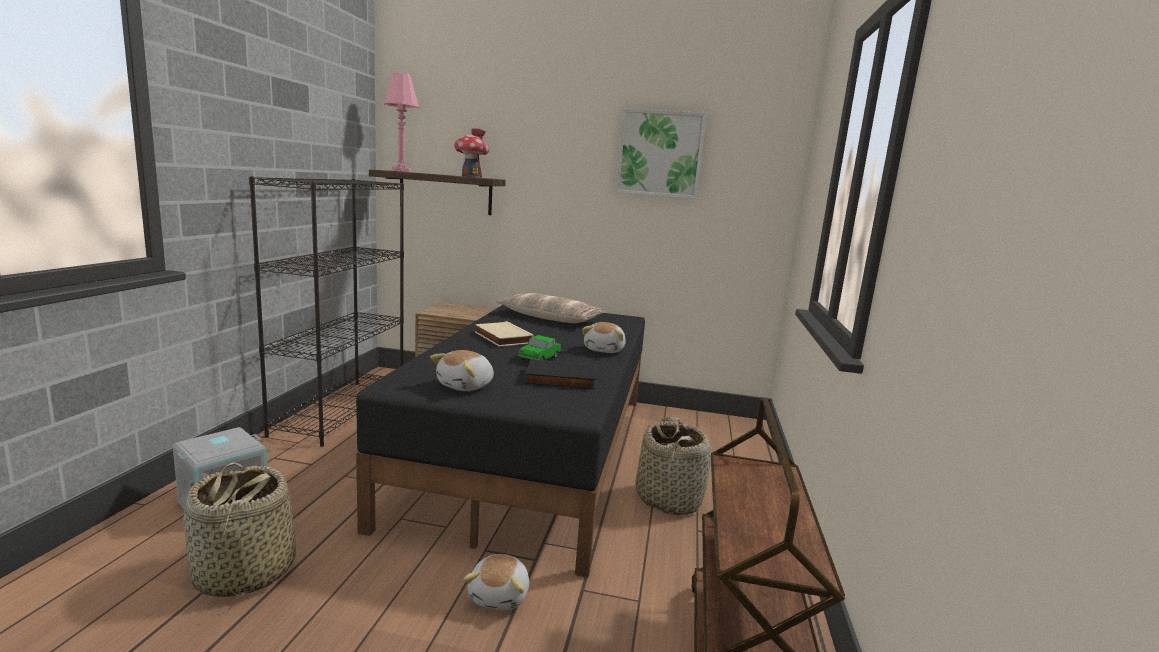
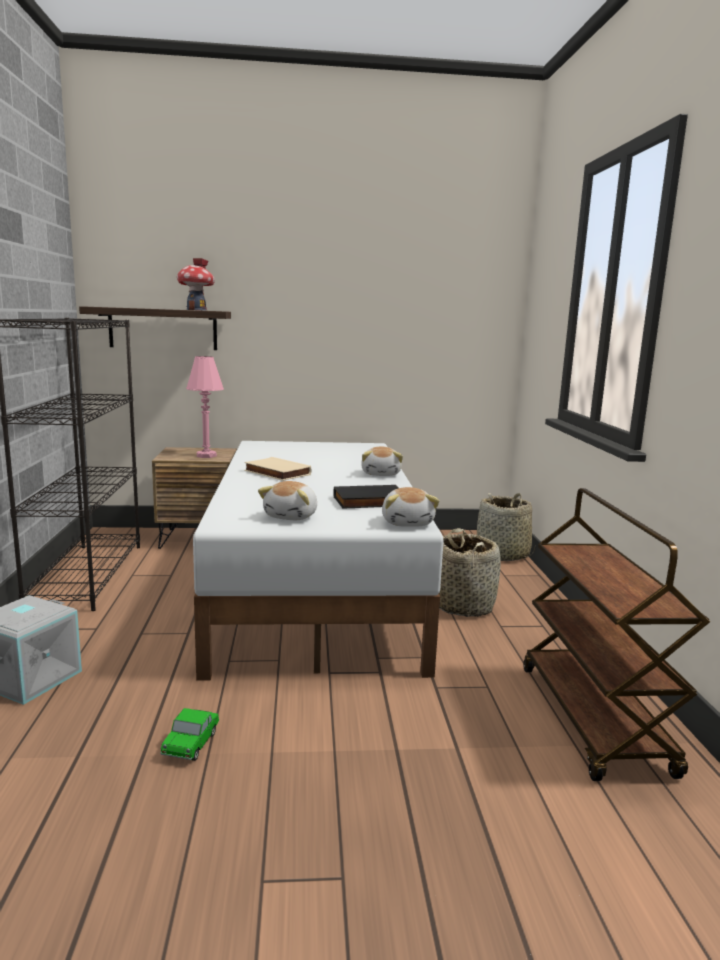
camera: 15 degrees left, 0 degrees up
(244, 573) = (107, 733): basket -> basket (502, 554)
(401, 171) = (114, 307): pink table lamp -> pink table lamp (206, 456)
(500, 596) = (369, 705): plush toy -> plush toy (408, 522)
(534, 452) = (316, 584): black bed -> white bed
(539, 358) = (331, 487): toy car -> toy car (191, 744)
(550, 318) = (301, 451): pillow -> none
(660, 154) = (390, 280): picture -> none

